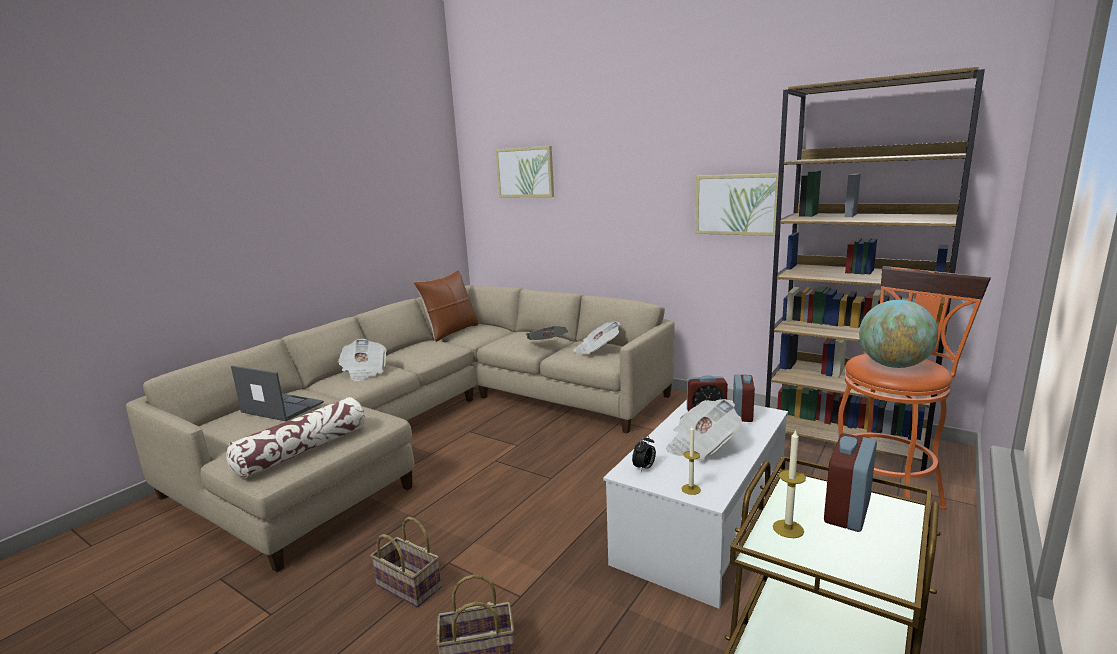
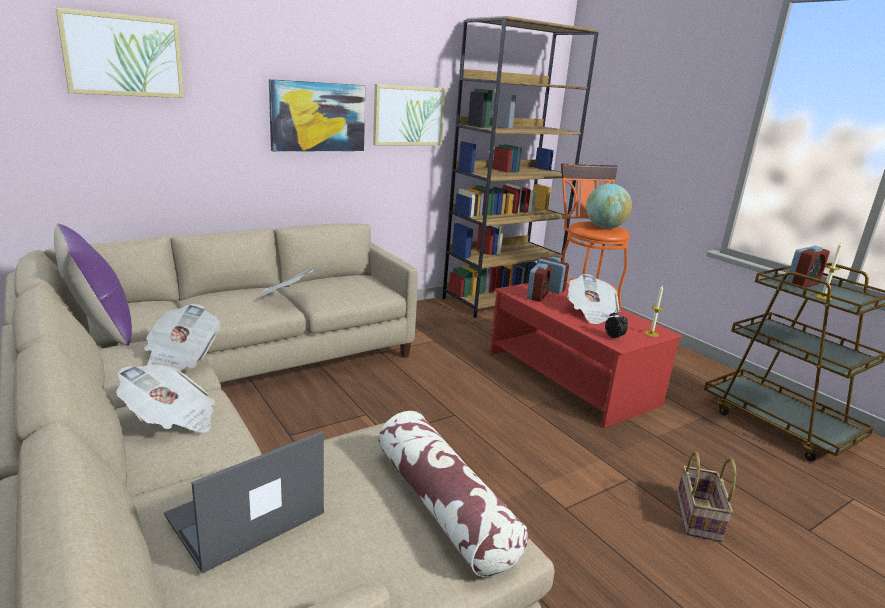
camera: 70 degrees left, 5 degrees up
(406, 586) = (594, 544): basket -> none
(451, 332) = (100, 328): brown pillow -> purple pillow
(596, 350) = (342, 285): newspaper -> newspaper (181, 357)
(645, 208) = (318, 117): none -> picture
(703, 523) = (570, 377): white coffee table -> red coffee table
(847, 511) = (802, 284): alarm clock -> alarm clock turned 90 degrees counterclockwise

